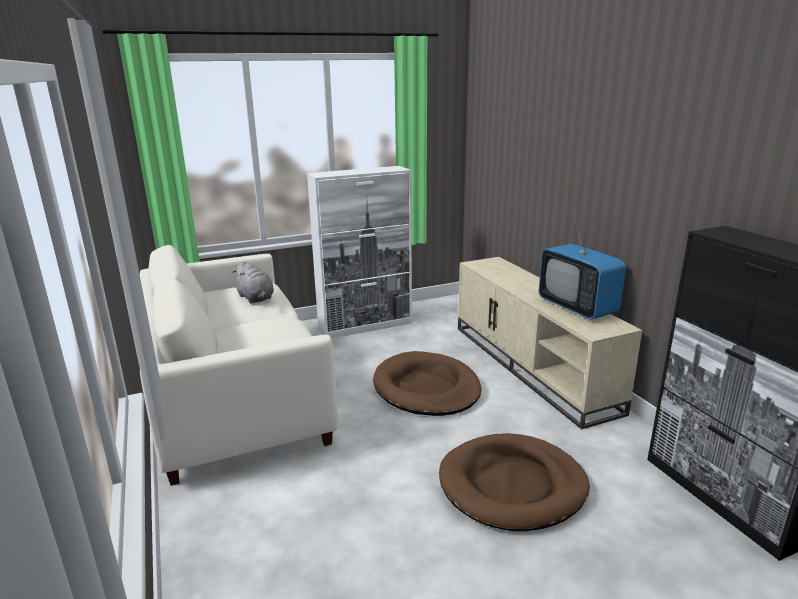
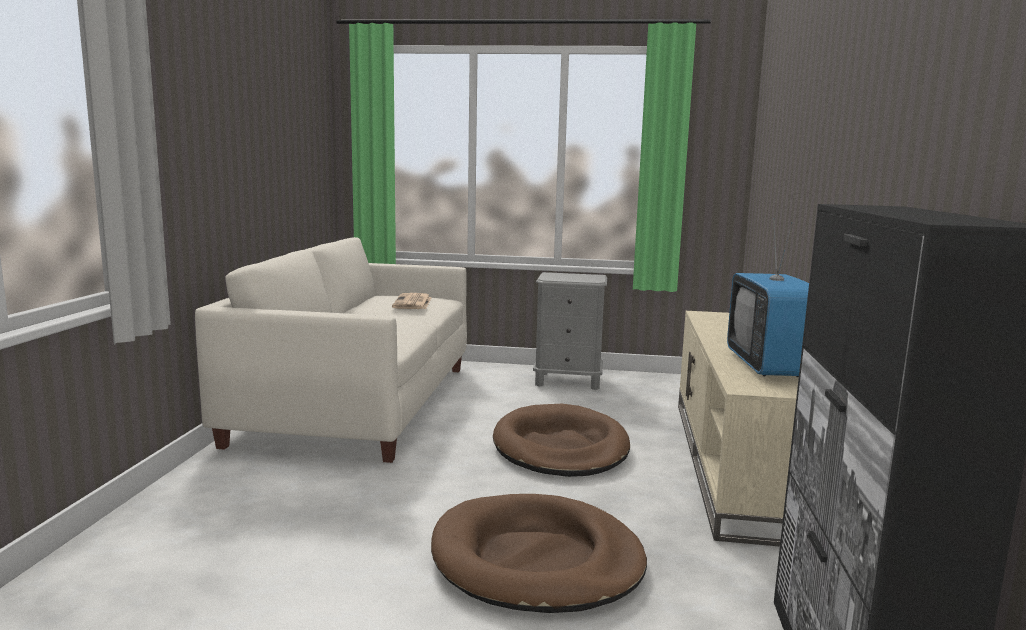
camera: 30 degrees right, 10 degrees down
(256, 298) = (413, 303): grey plush toy -> newspaper
(366, 325) = (568, 381): white cabinet -> grey nightstand

